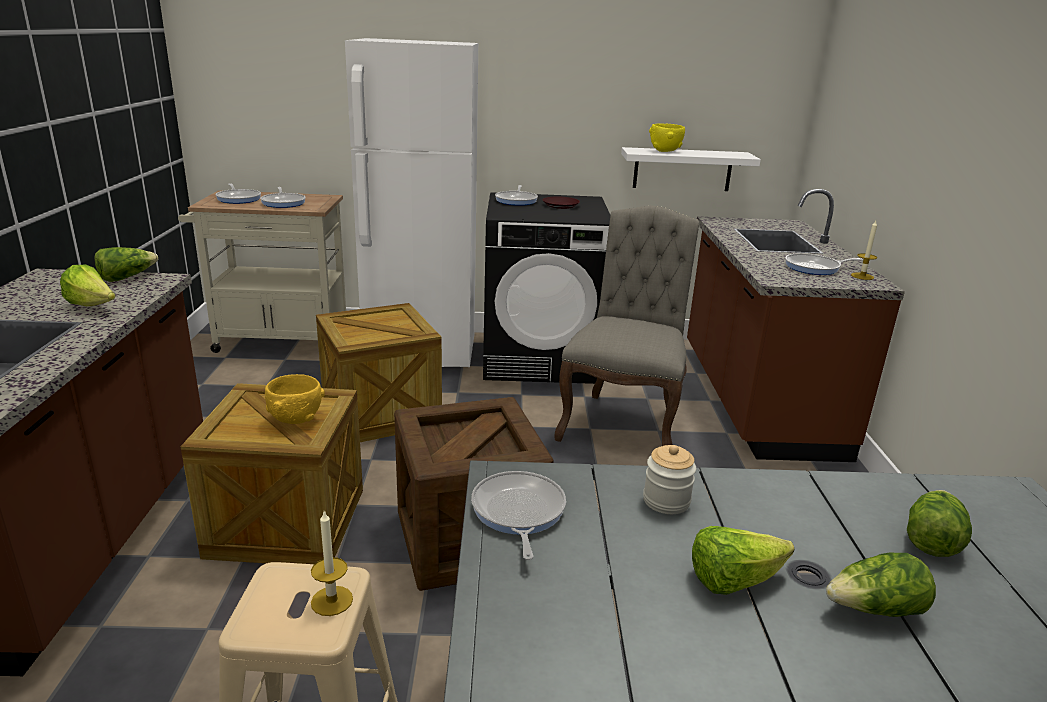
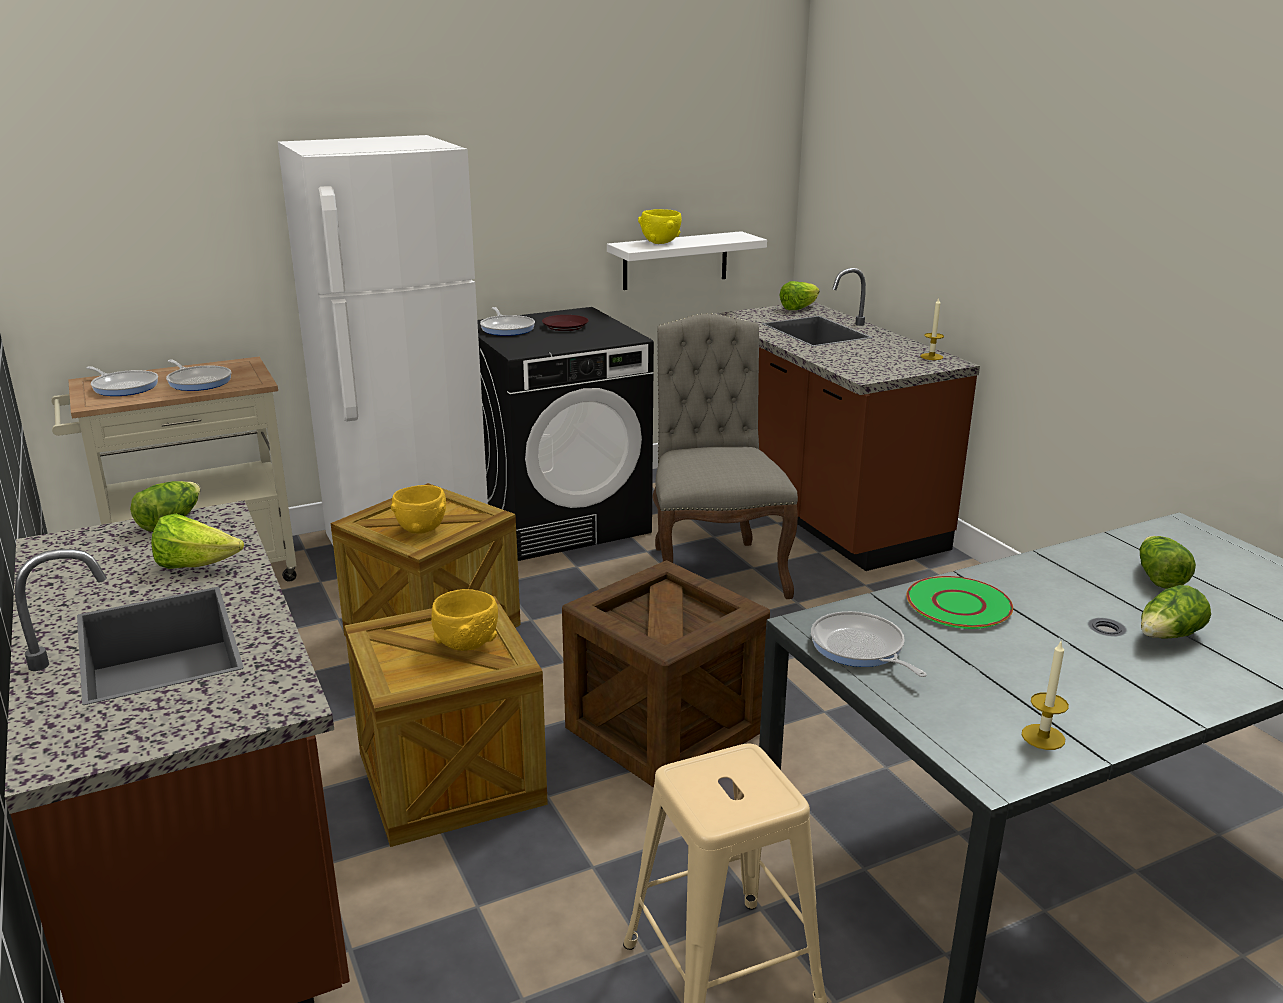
camera: 25 degrees left, 0 degrees up
(332, 601) = (757, 775): candle -> candle (1043, 737)
(367, 332) = (421, 529): none -> yellow bowl
(666, 501) = (959, 605): jar -> green plate
(733, 580) = (1065, 647): lettuce -> lettuce (798, 308)
(815, 268) = (884, 356): frying pan -> none

